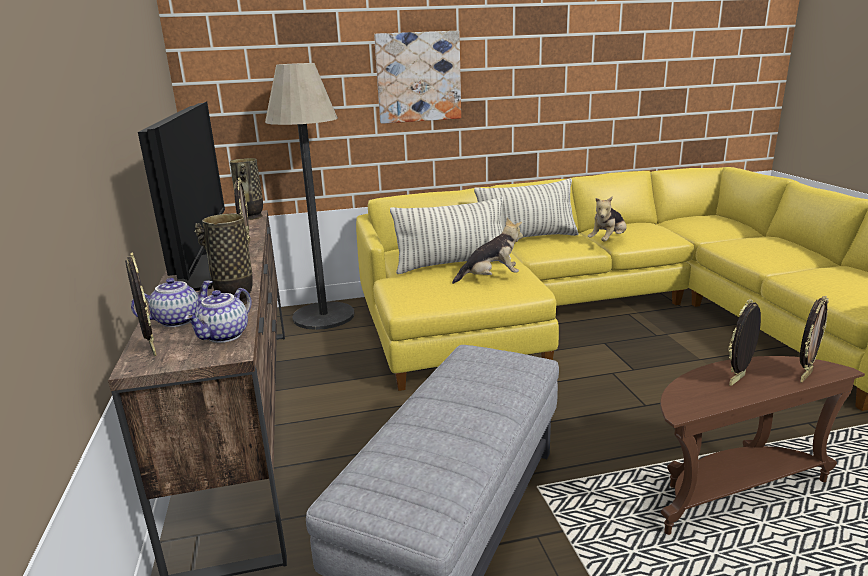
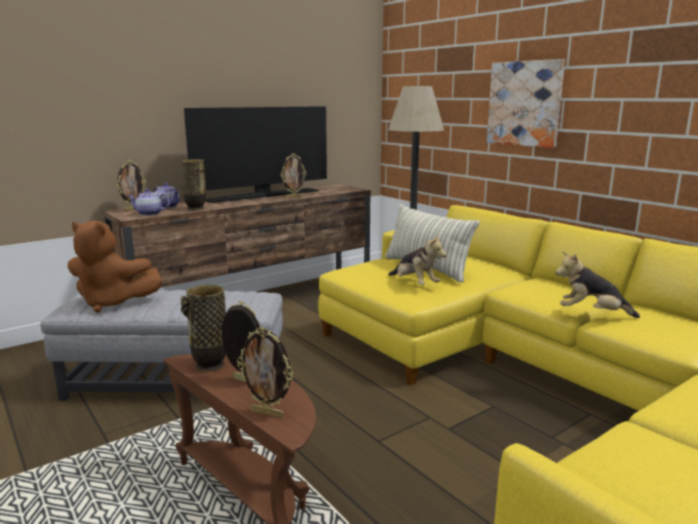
camera: 65 degrees right, 5 degrees down
(252, 217) = (348, 190): vase -> vase (210, 365)
(434, 464) = (112, 303): none -> brown plush toy
(527, 239) = (540, 282): pillow -> none

